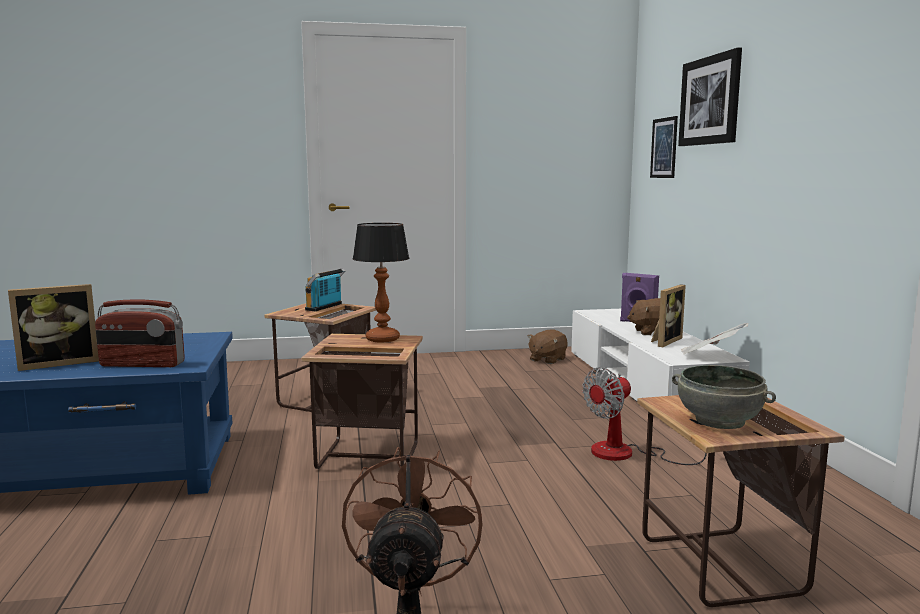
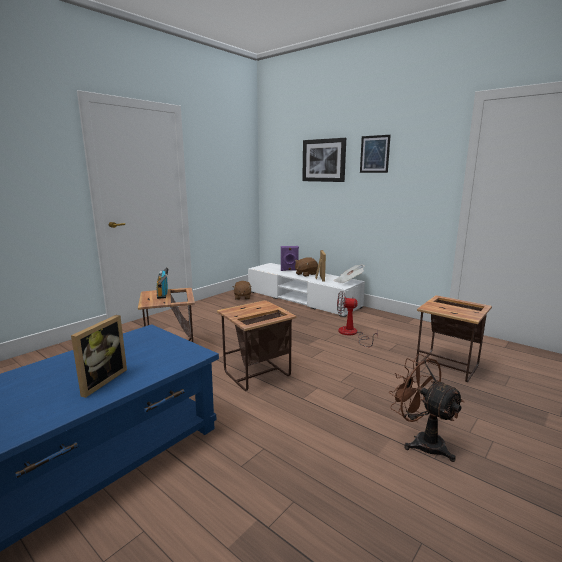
camera: 40 degrees left, 5 degrees up
(142, 364) = (166, 362): radio -> none
(383, 339) = (253, 306): table lamp -> none
(627, 454) = (352, 334): fan -> fan turned 90 degrees clockwise
(664, 148) = (288, 181): picture -> picture (374, 154)
(720, 420) = (458, 310): grey bowl -> none

